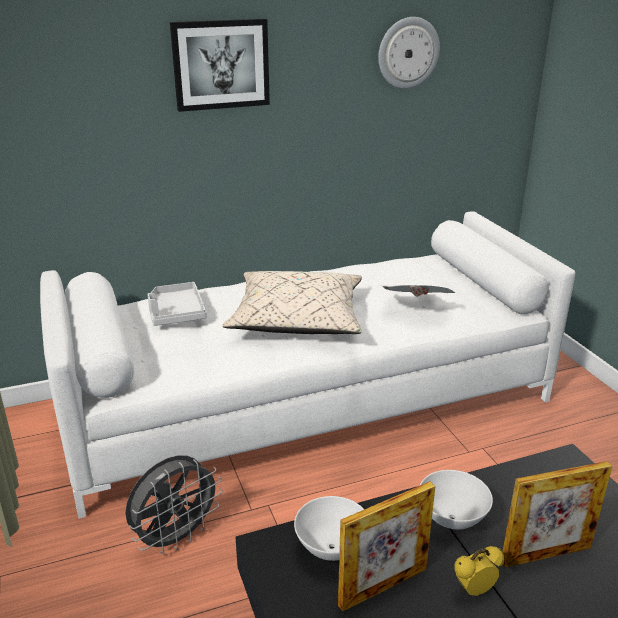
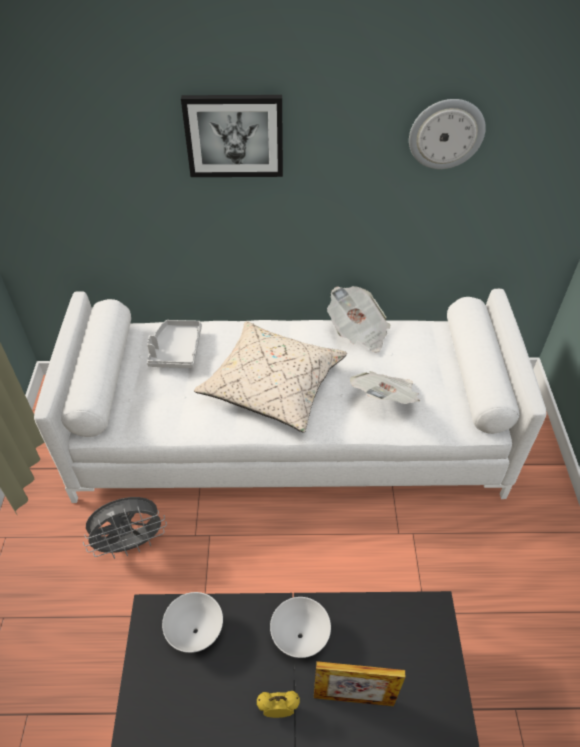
camera: 20 degrees right, 20 degrees up
(356, 270) = (358, 331): none -> newspaper
(383, 587) = (214, 681): picture frame -> none

